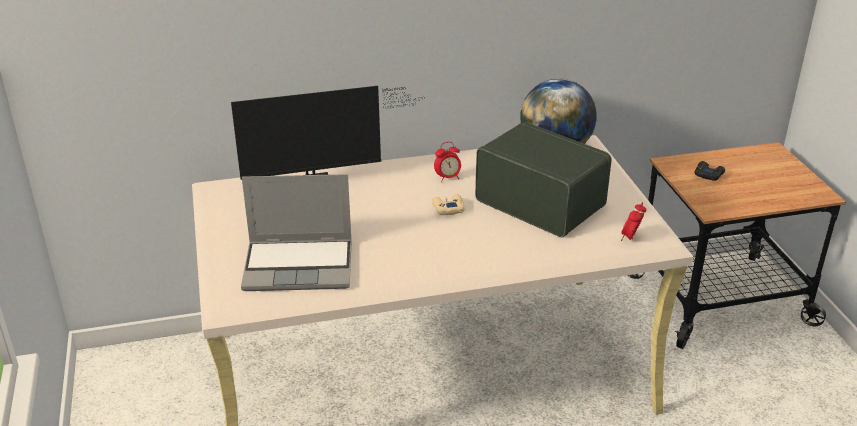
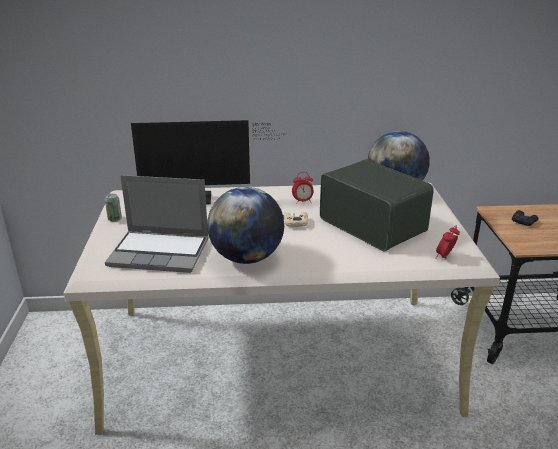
camera: 10 degrees right, 5 degrees down
(221, 225) = (115, 219): none -> can
(406, 262) = (247, 258): none -> globe

